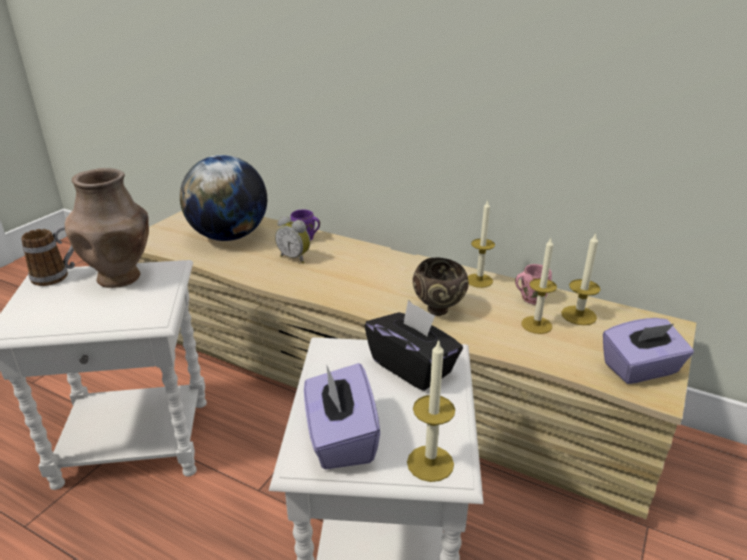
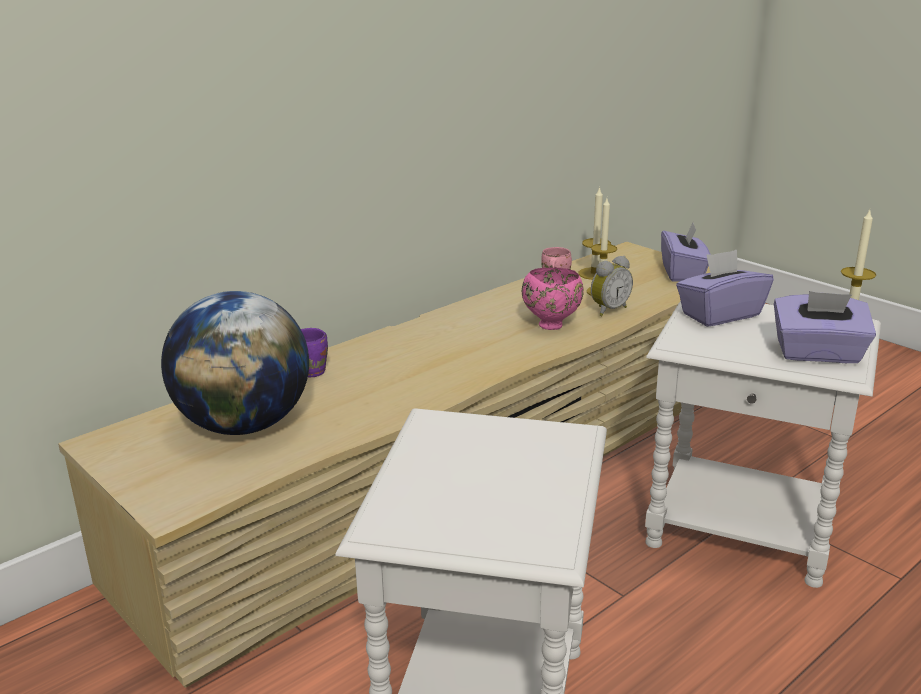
camera: 70 degrees left, 5 degrees down
(57, 275) = (393, 513): mug -> none
(120, 277) = (440, 457): brown vase -> none
(295, 258) = (365, 383): alarm clock -> alarm clock (608, 310)
(412, 366) = (720, 314): black tissue box -> purple tissue box
(439, 310) = (552, 325): brown bowl -> pink bowl
(479, 280) = (504, 297): candle -> none

